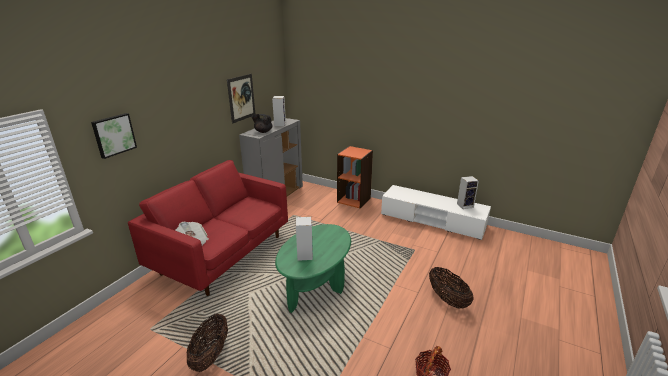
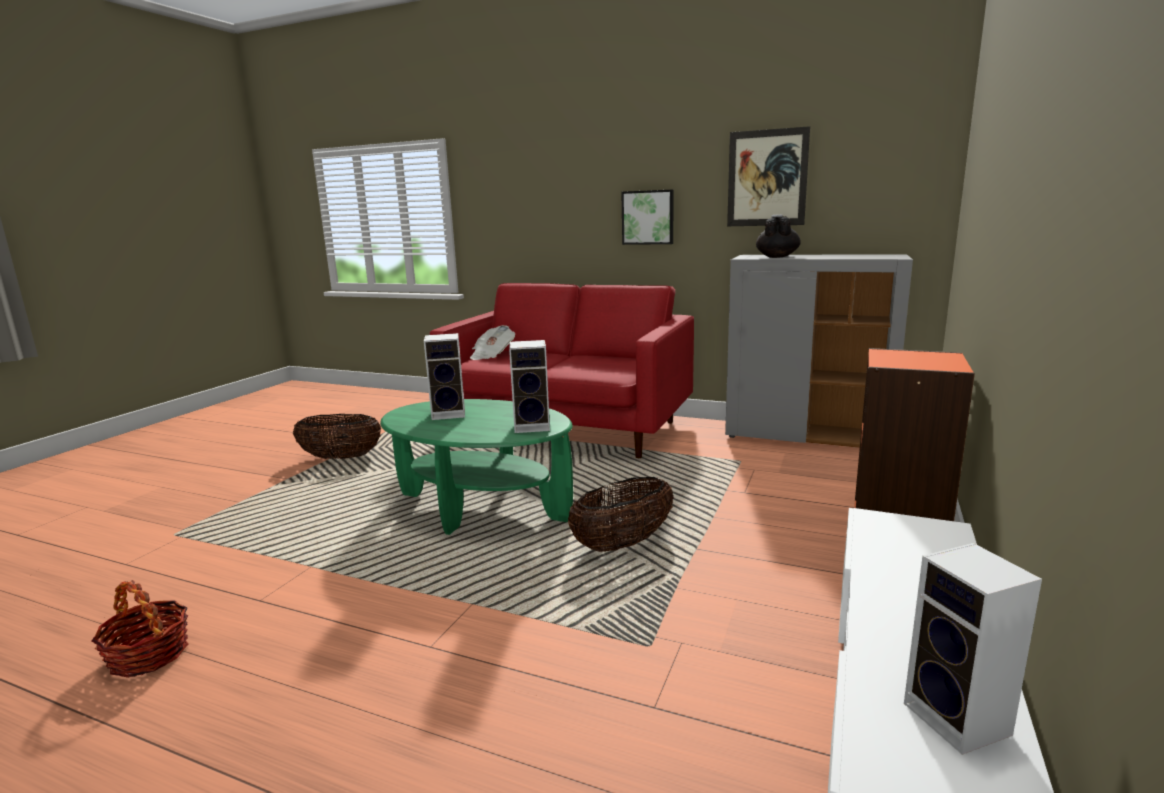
camera: 85 degrees right, 10 degrees down
(113, 135) = (508, 187): picture -> picture (648, 217)
(279, 124) = (849, 256): speaker -> speaker (533, 426)
(447, 299) = (384, 708): basket -> basket (622, 544)

